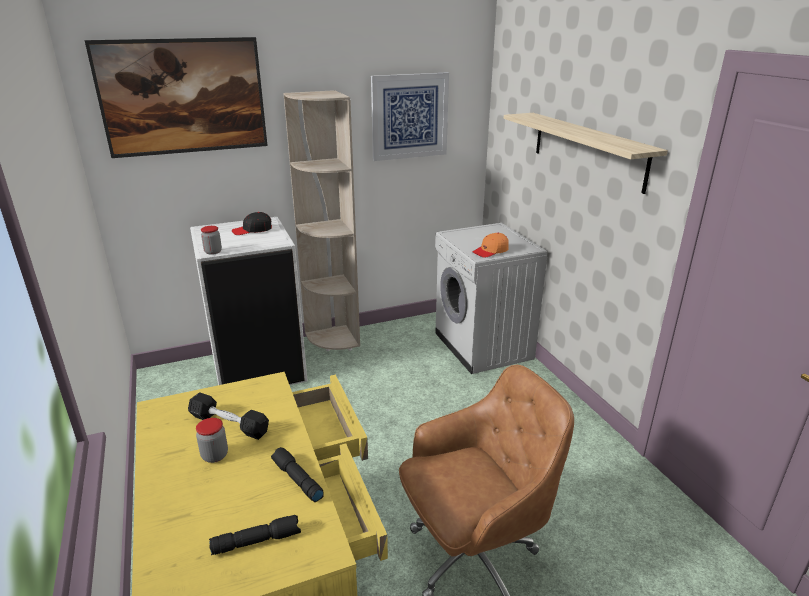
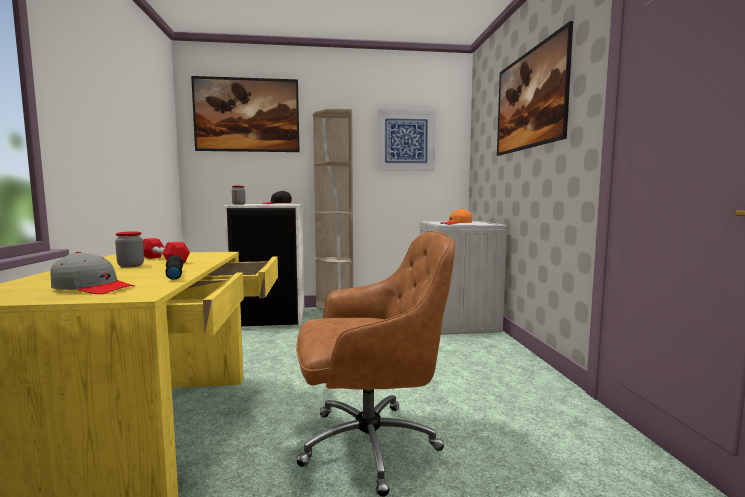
camera: 15 degrees right, 20 degrees down
(229, 424) = (164, 260): black dumbbell -> red dumbbell
(257, 540) = (93, 288): black flashlight -> grey cap
(587, 150) = (528, 124): shelf -> picture

